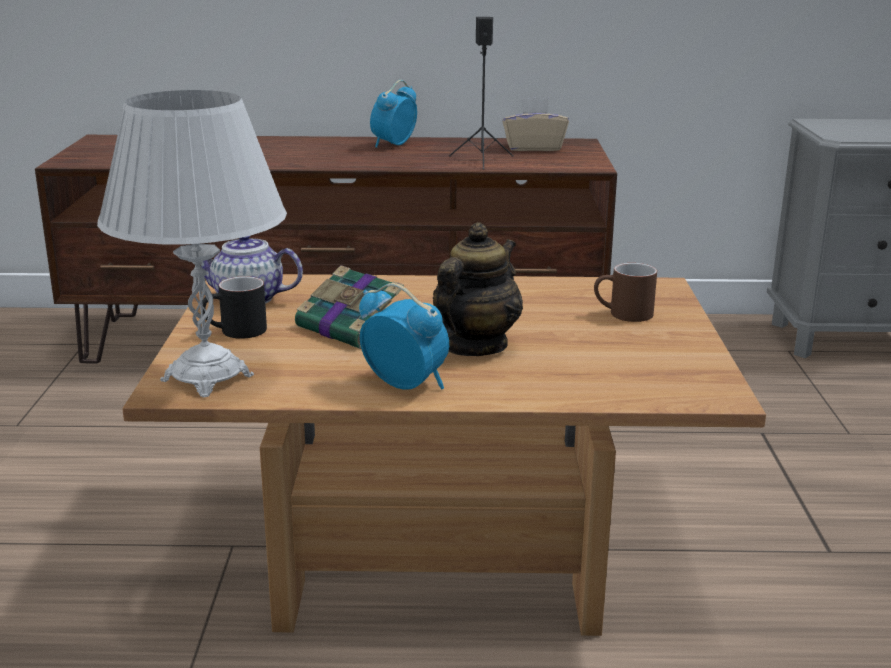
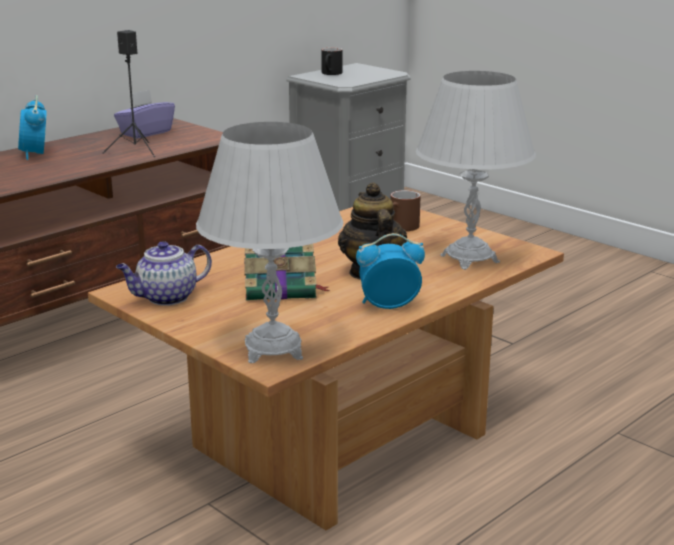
camera: 45 degrees left, 0 degrees up
(236, 332) = (216, 319): black mug -> black mug (331, 74)
(533, 147) = (145, 133): beige tissue box -> purple tissue box
(618, 374) = (469, 259): none -> white table lamp

